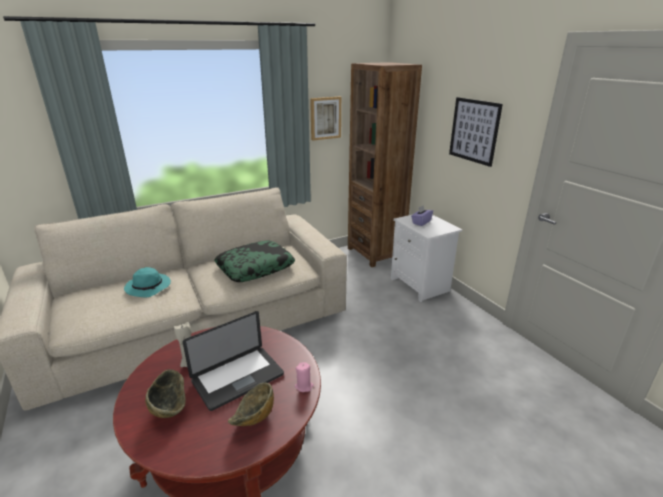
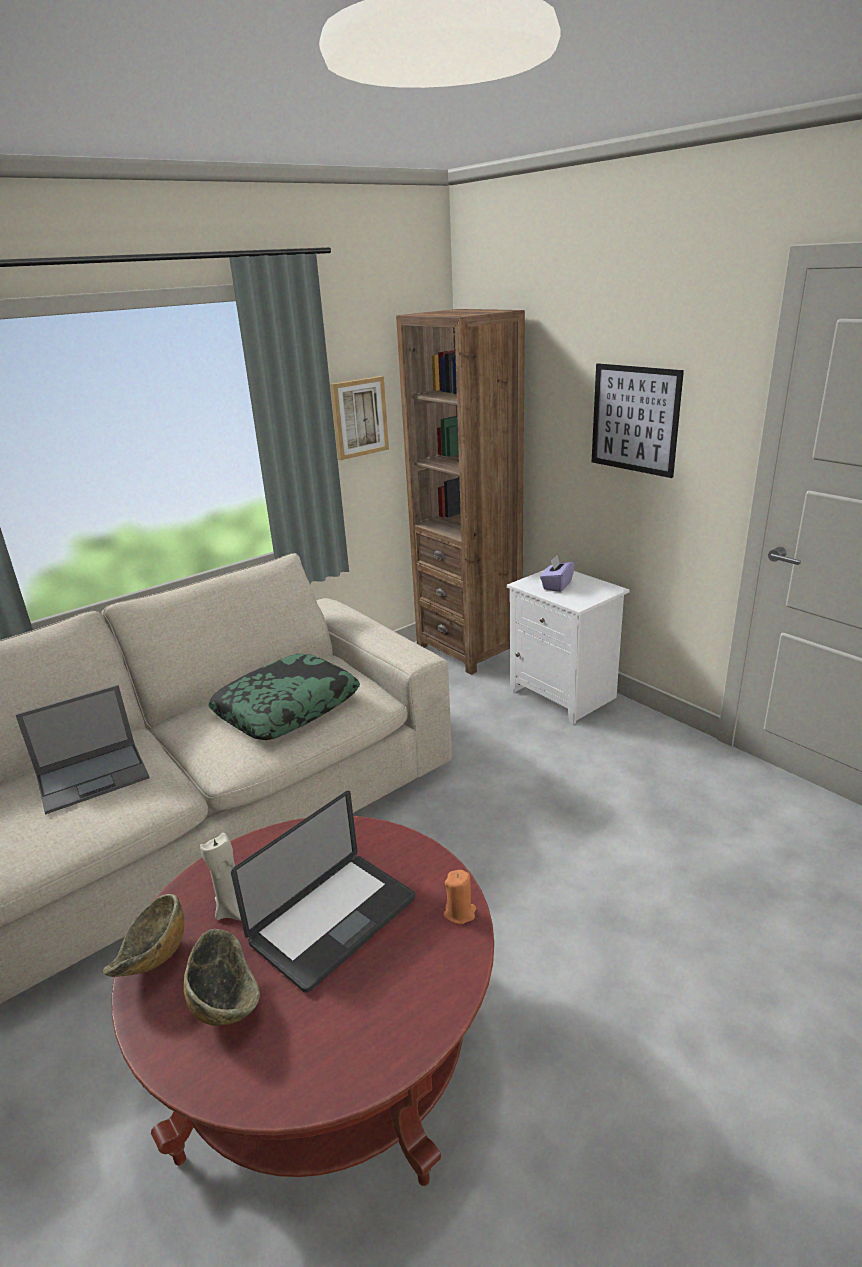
camera: 10 degrees left, 0 degrees up
(149, 287) = (94, 776): turquoise hat -> laptop
(253, 419) = (393, 992): bowl -> bowl (153, 961)
(304, 386) = (460, 913): pink candle -> orange candle

